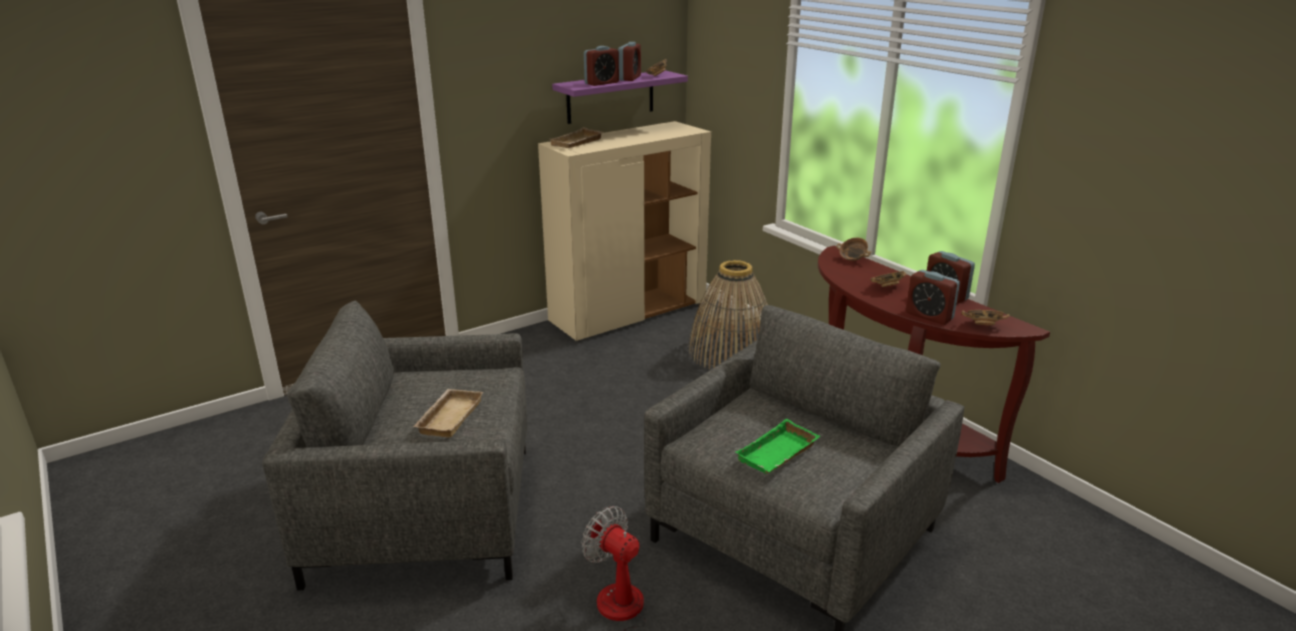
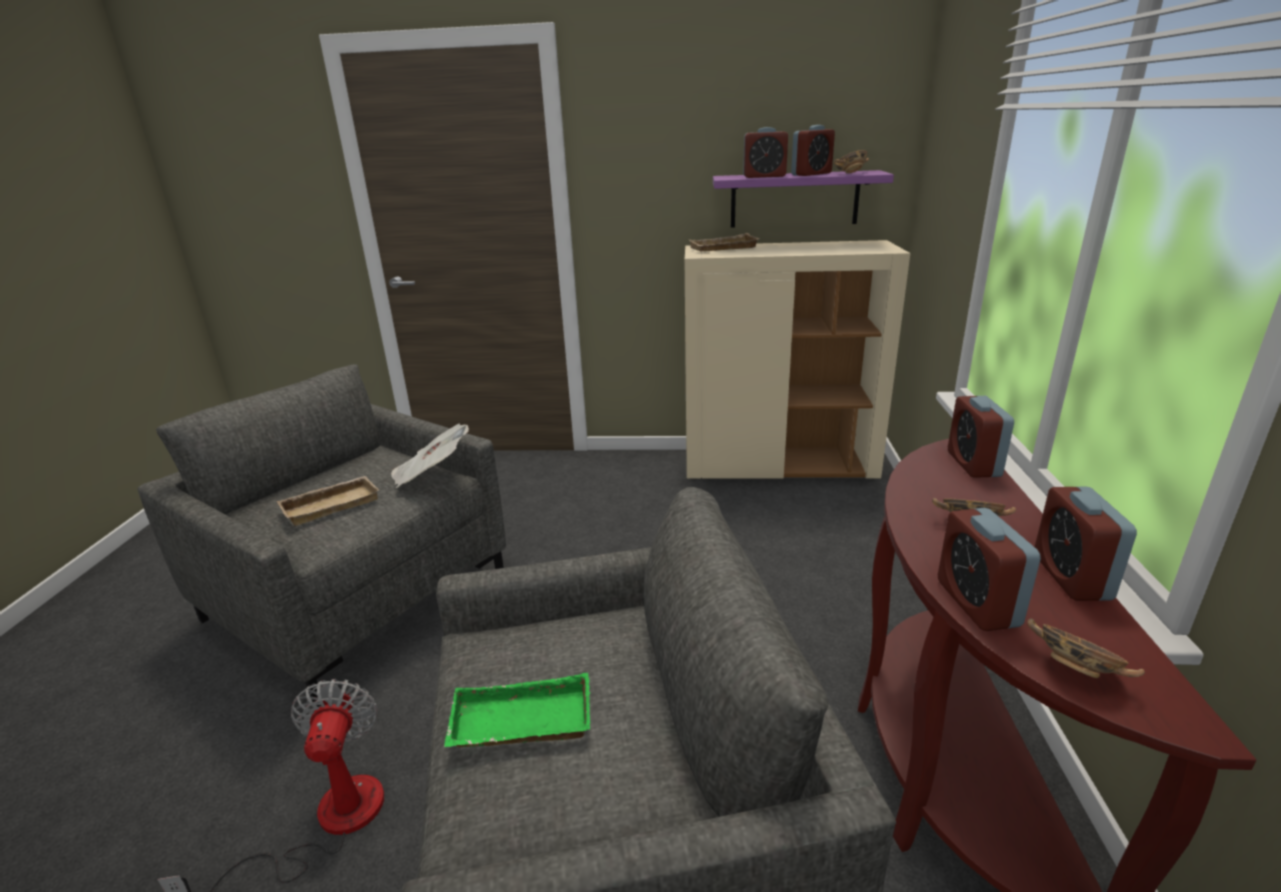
camera: 40 degrees right, 0 degrees up
(490, 374) = (431, 475): none -> newspaper
(731, 352) = (847, 550): basket -> none
(852, 259) = (973, 464): bowl -> alarm clock

